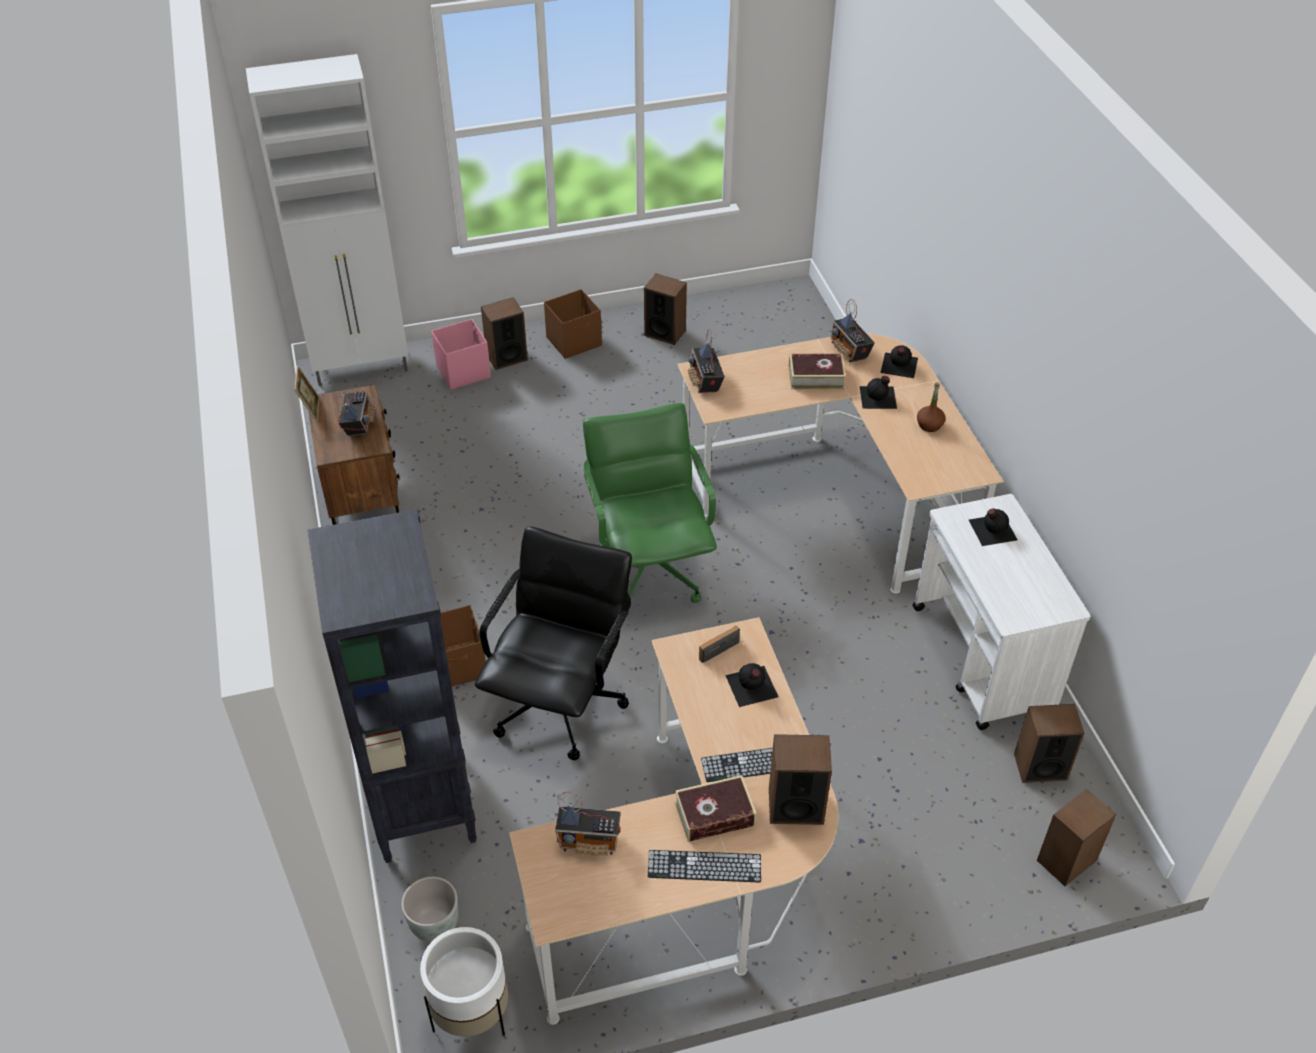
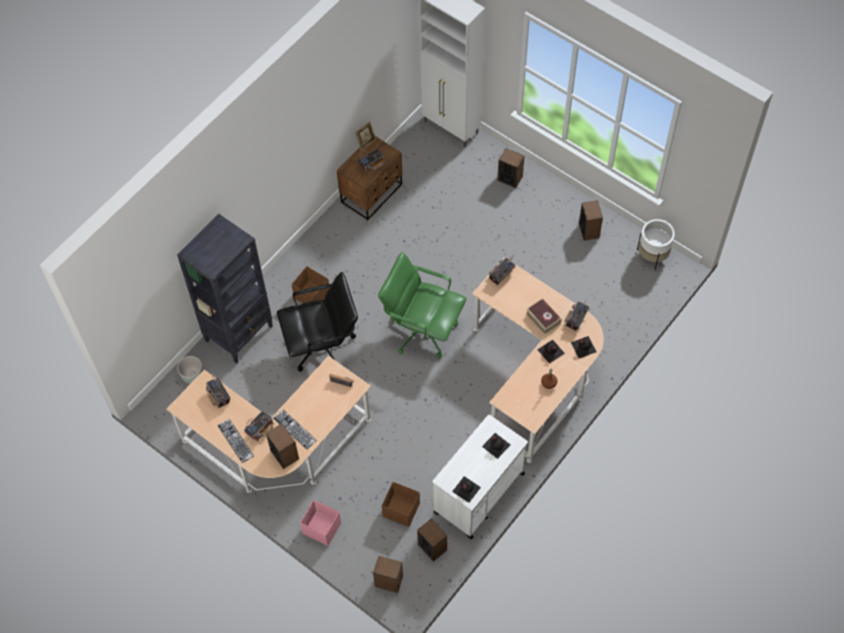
camera: 55 degrees right, 15 degrees up
(462, 372) = (483, 169): pink storage box -> pink storage box (321, 528)
(471, 1013) = (168, 413): white planter -> white planter (652, 255)
(574, 341) = (547, 197): brown storage box -> brown storage box (401, 510)
(649, 570) = (422, 329): green office chair -> green office chair turned 105 degrees counterclockwise
(715, 814) = (260, 430): book -> radio
(751, 687) = (331, 405): black bottle -> black bottle (466, 489)

